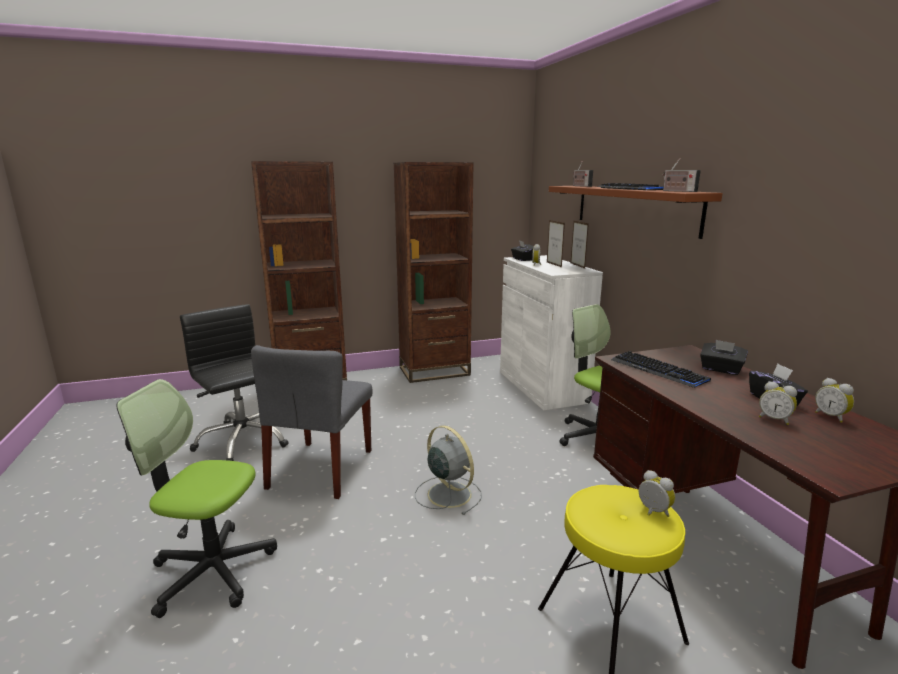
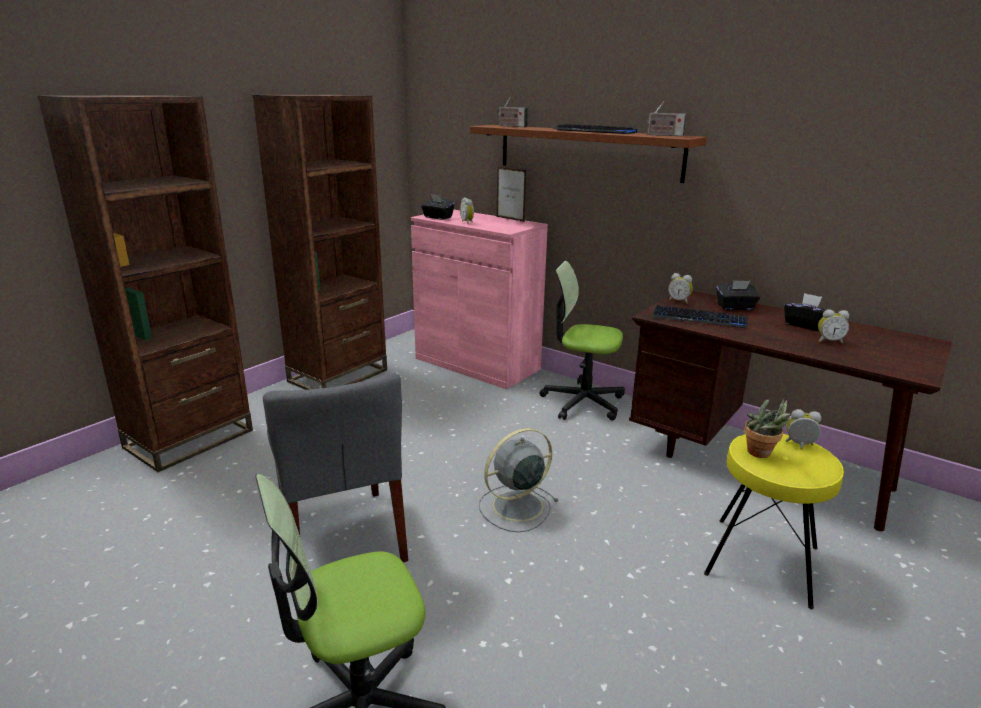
camera: 35 degrees left, 5 degrees up
(243, 441) = (179, 544): black office chair -> none
(448, 493) = (515, 507): grey fan -> grey fan turned 45 degrees counterclockwise
(542, 386) = (477, 364): white cabinet -> pink cabinet
(554, 265) = (485, 220): picture frame -> none
(598, 504) = (761, 454): none -> potted plant
(831, 416) = (851, 329): alarm clock -> alarm clock (679, 301)

